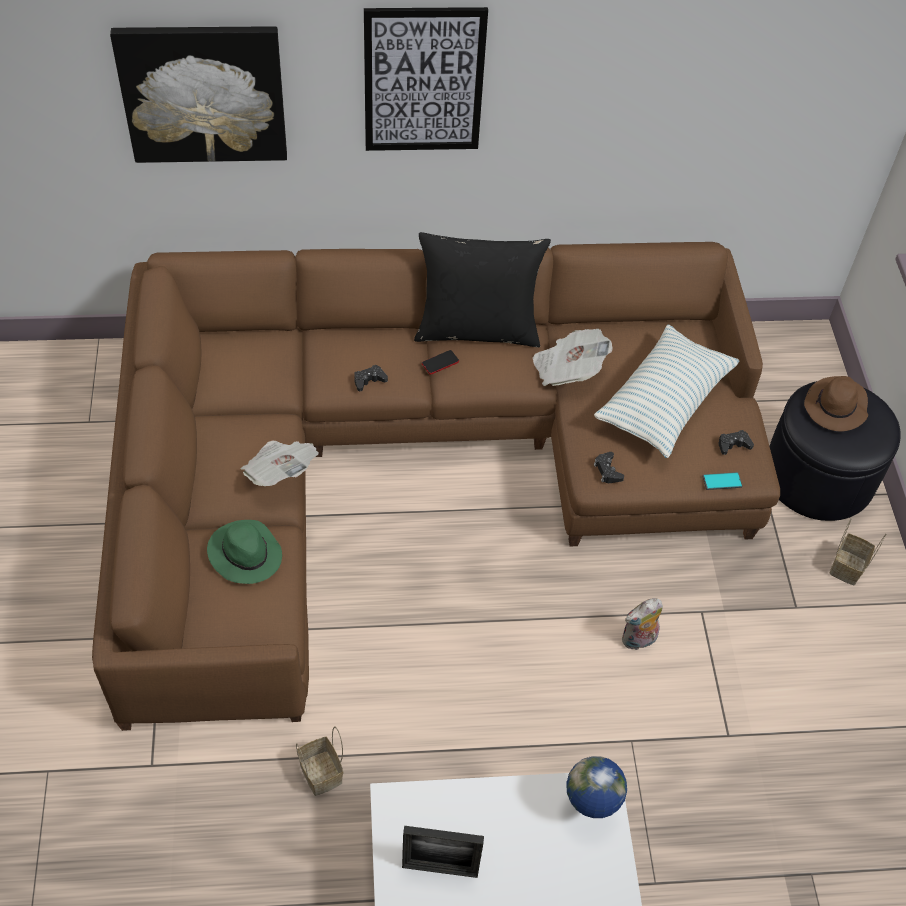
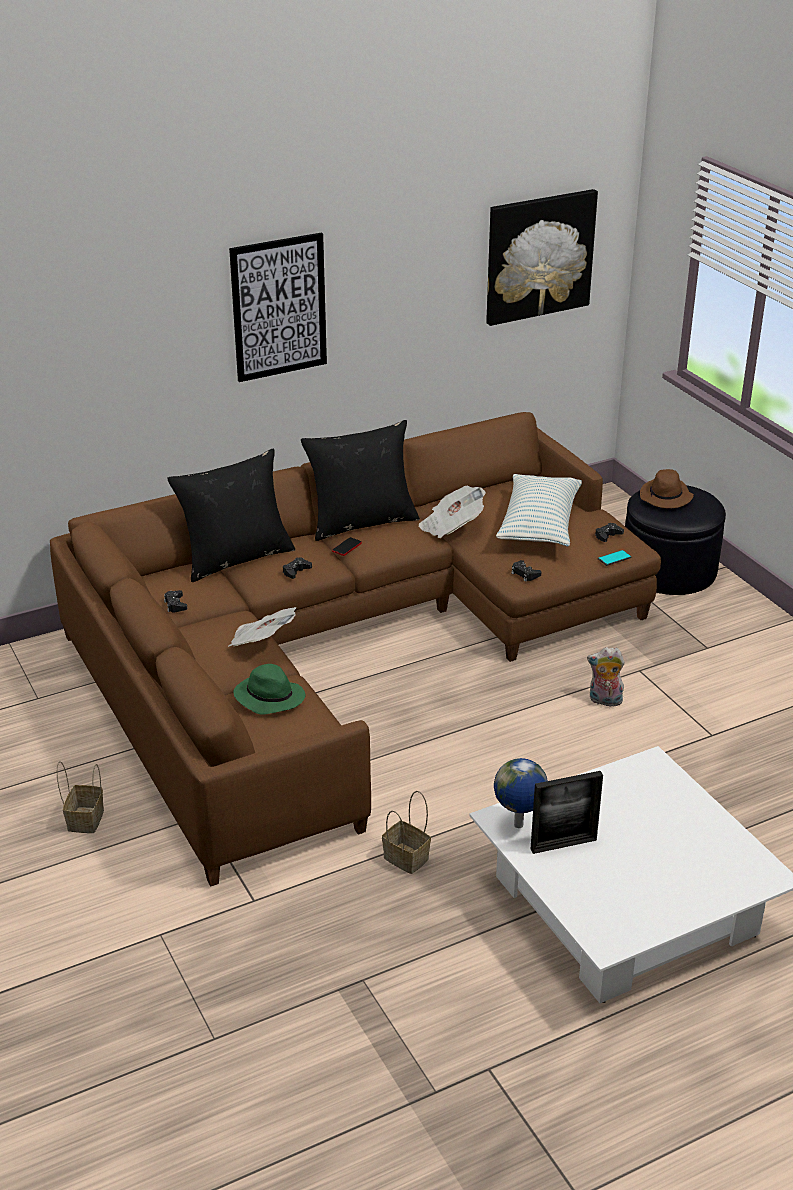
camera: 20 degrees left, 20 degrees down
(203, 93) = (105, 351): picture -> picture (539, 256)
(225, 386) = (175, 605): none -> black game controller
(320, 338) = (236, 557): none -> black pillow
(589, 810) = (652, 775): globe -> globe (519, 826)
(638, 641) = (604, 701): plush toy -> plush toy turned 60 degrees clockwise
(847, 566) = (726, 614): basket -> basket (85, 819)

